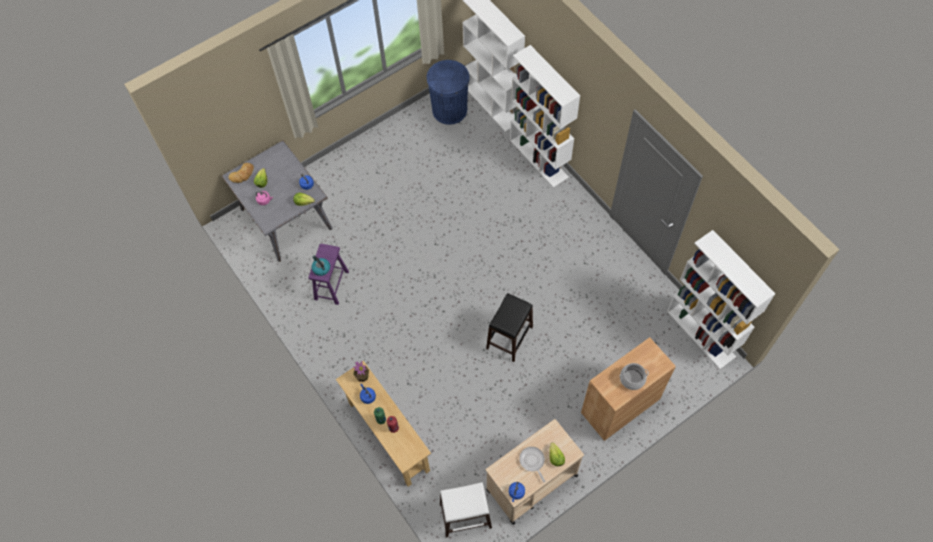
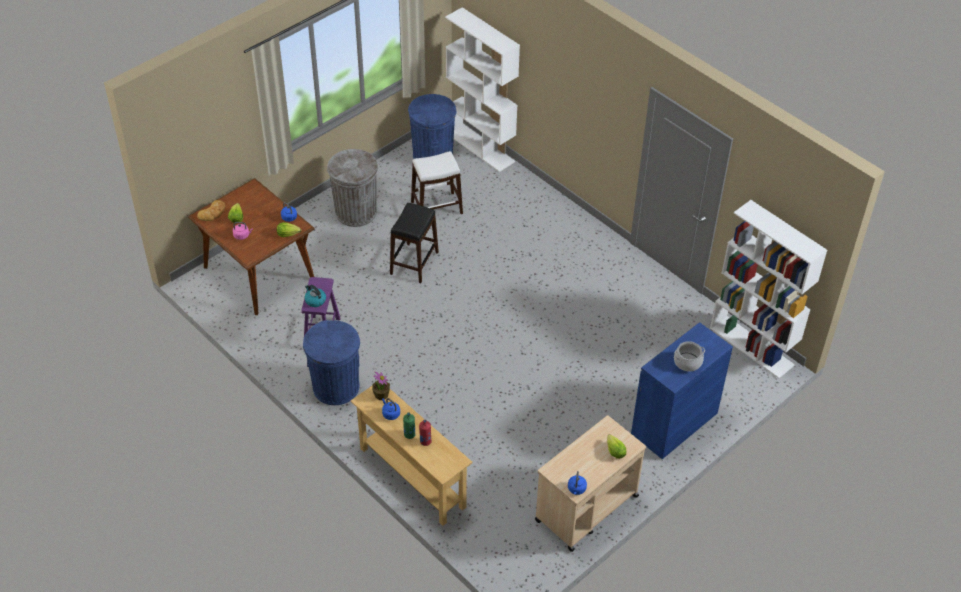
camera: 10 degrees left, 15 degrees down
(286, 219) = (259, 273): grey dining table -> brown dining table
(336, 340) = (336, 387): none -> blue trash can
(376, 163) = (356, 212): none -> grey trash can
(465, 515) = (515, 548): white stool -> white stool (436, 207)
(509, 337) = (536, 368): black stool -> black stool (414, 263)
(532, 461) = (589, 458): frying pan -> none
(539, 158) = (542, 194): white bookcase -> none
(620, 406) = (674, 423): brown cabinet -> blue cabinet

